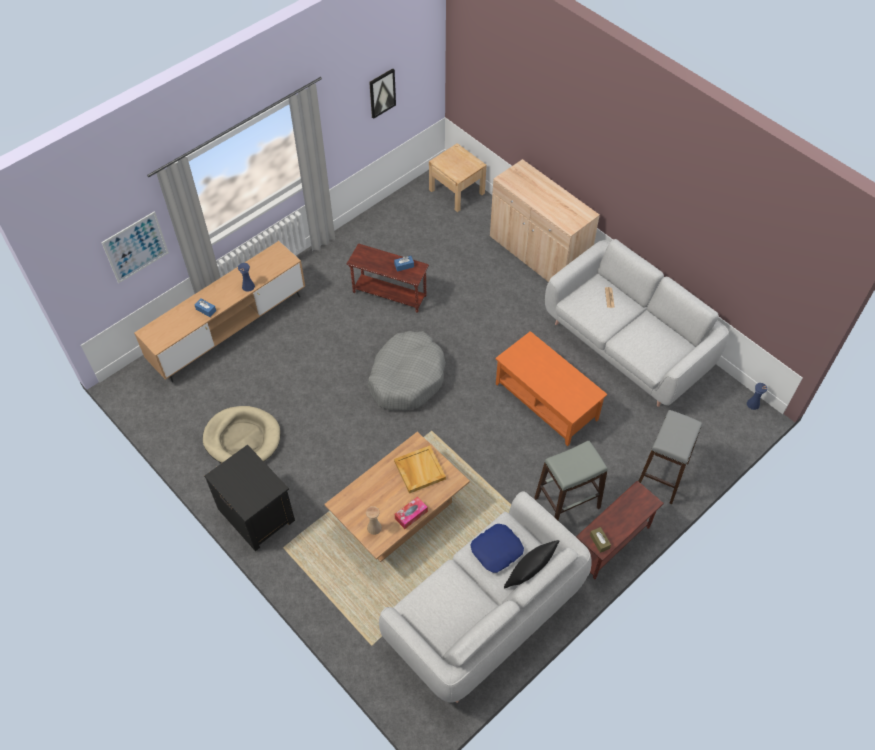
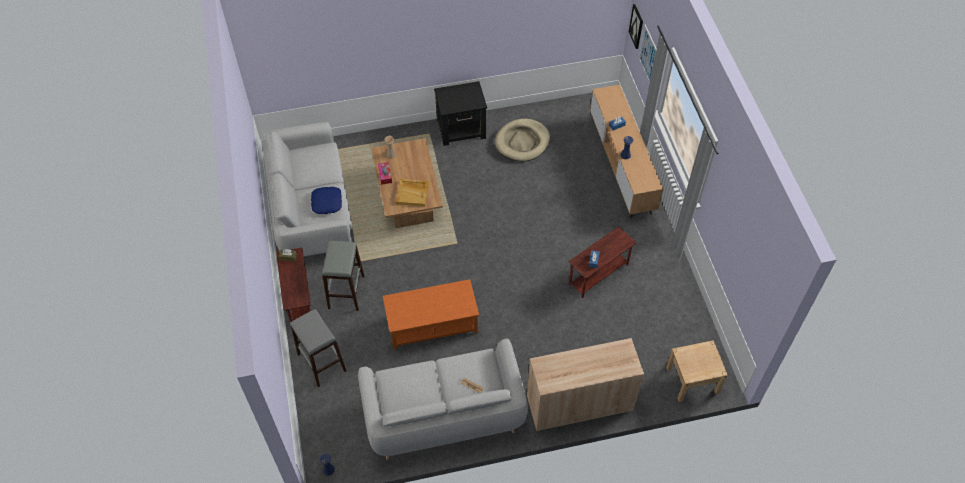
camera: 120 degrees right, 0 degrees up
(382, 93) = (741, 253): picture -> picture (636, 26)
(406, 377) = (511, 249): grey dog bed -> none
(529, 575) = (298, 211): black pillow -> none

